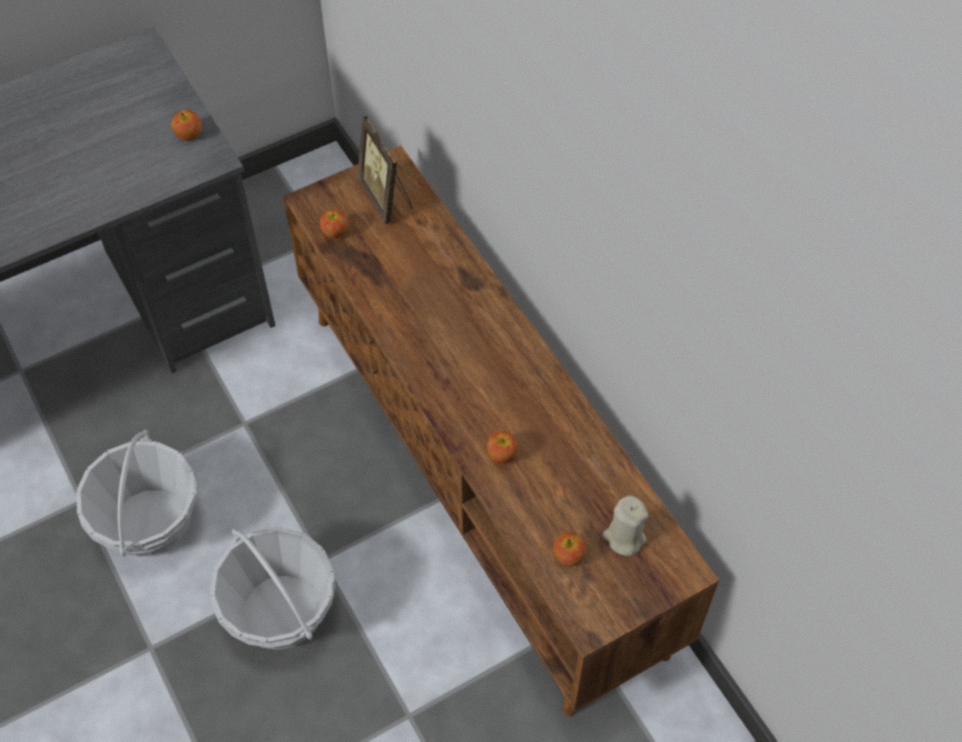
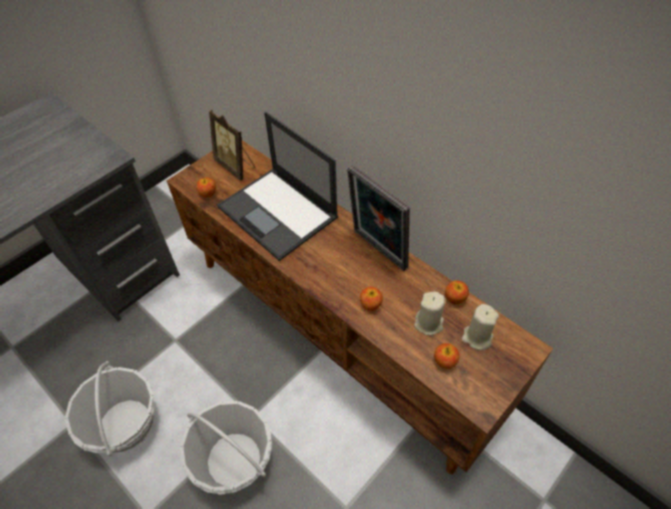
camera: 15 degrees left, 5 degrees down
(189, 135) = (90, 147): apple -> apple (455, 298)
(424, 289) = (279, 213): none -> laptop
(539, 382) = (377, 251): none -> picture frame
(568, 501) = (429, 323): none -> beige candle

